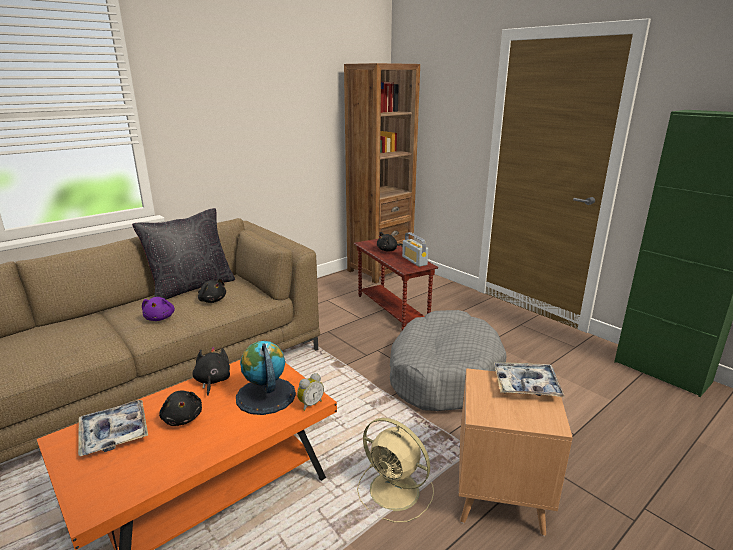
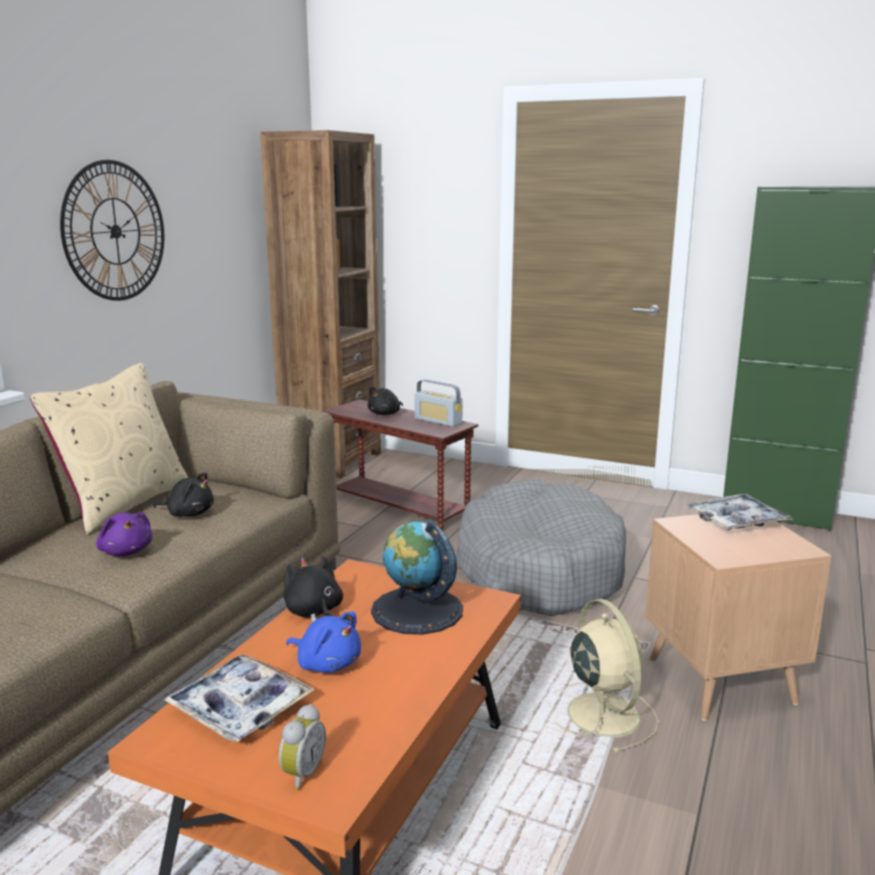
camera: 25 degrees left, 5 degrees down
(182, 418) = (327, 663): black plush toy -> blue plush toy
(191, 287) = (124, 504): black pillow -> beige pillow
(232, 127) = (115, 231): none -> wall clock
(310, 404) = (490, 605): alarm clock -> alarm clock (301, 774)
(396, 491) = (601, 713): beige fan -> beige fan turned 120 degrees counterclockwise

